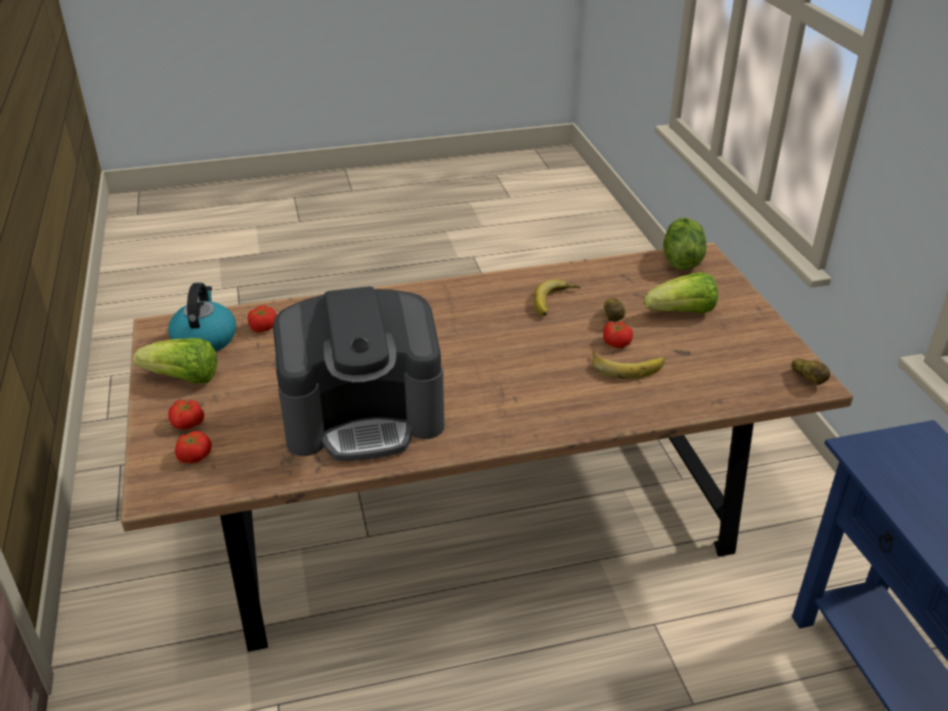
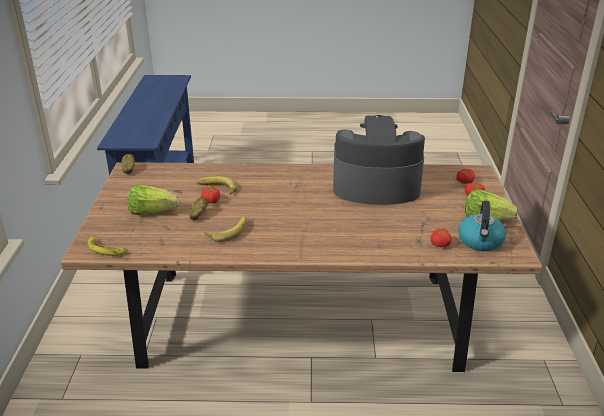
camera: 165 degrees left, 5 degrees down
(680, 260) = (106, 249): lettuce -> banana

